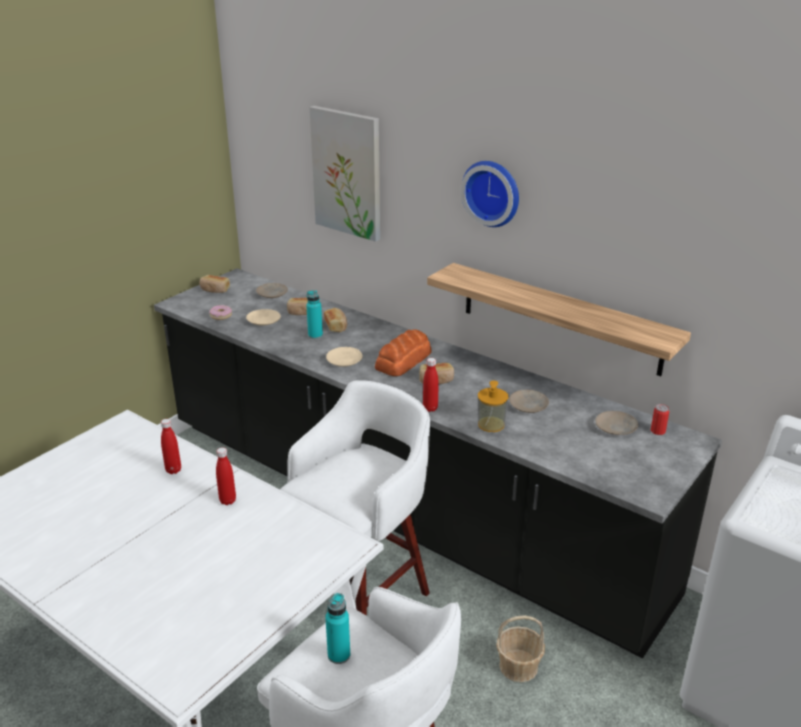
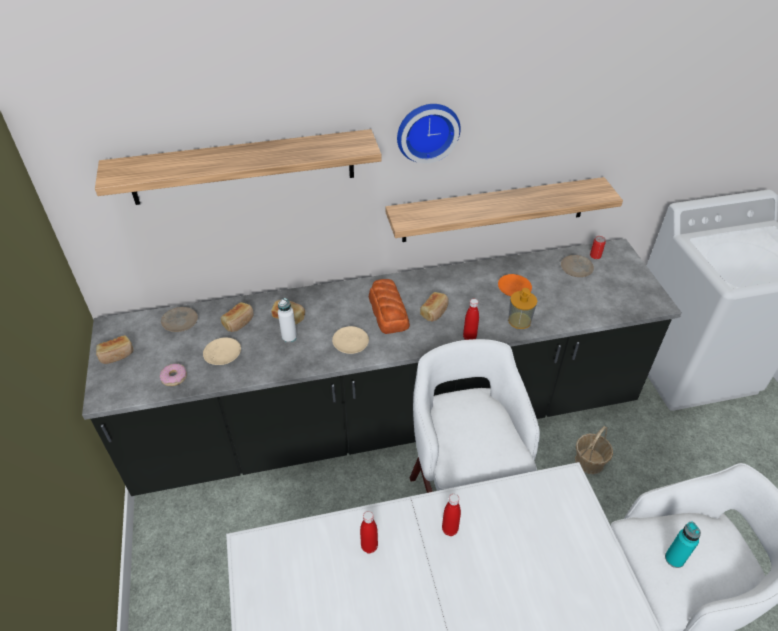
camera: 50 degrees left, 15 degrees up
(315, 335) = (289, 337): turquoise bottle -> white bottle
(347, 173) = (243, 167): picture -> shelf
(528, 405) = (514, 289): beige plate -> orange plate

